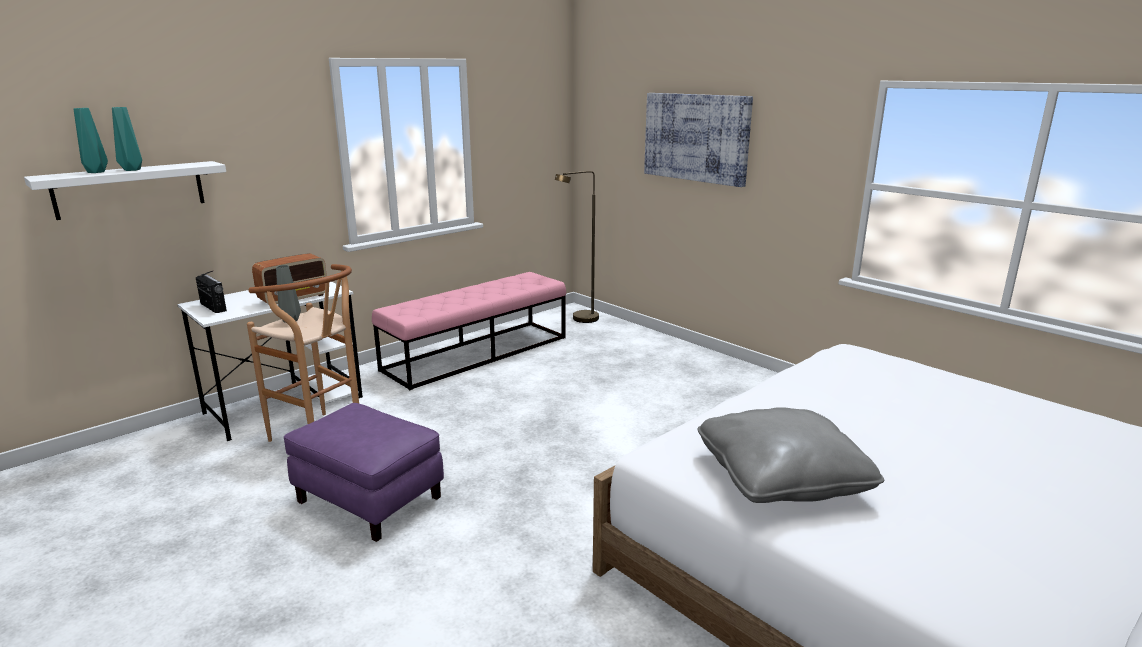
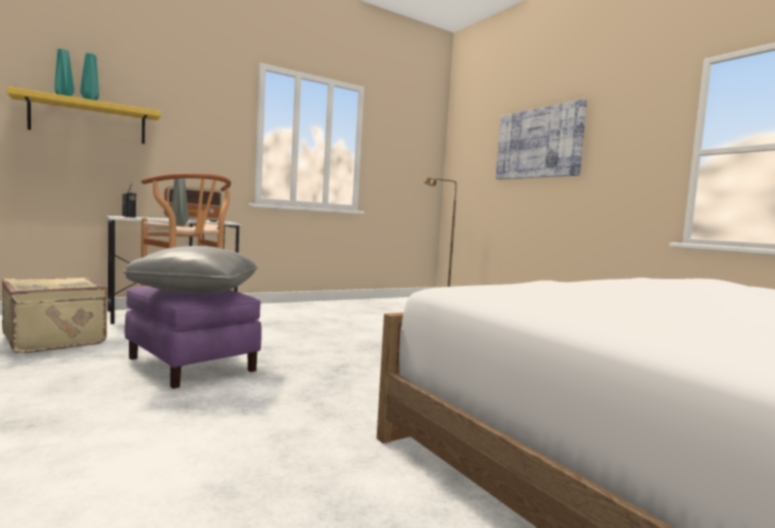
camera: 10 degrees right, 15 degrees down
(130, 189) = (89, 120): white shelf -> yellow shelf
(191, 484) = (56, 339): none -> beige suitcase
(477, 353) = (344, 308): pink bench -> none
(781, 477) = (602, 305): grey pillow -> grey pillow (196, 291)

